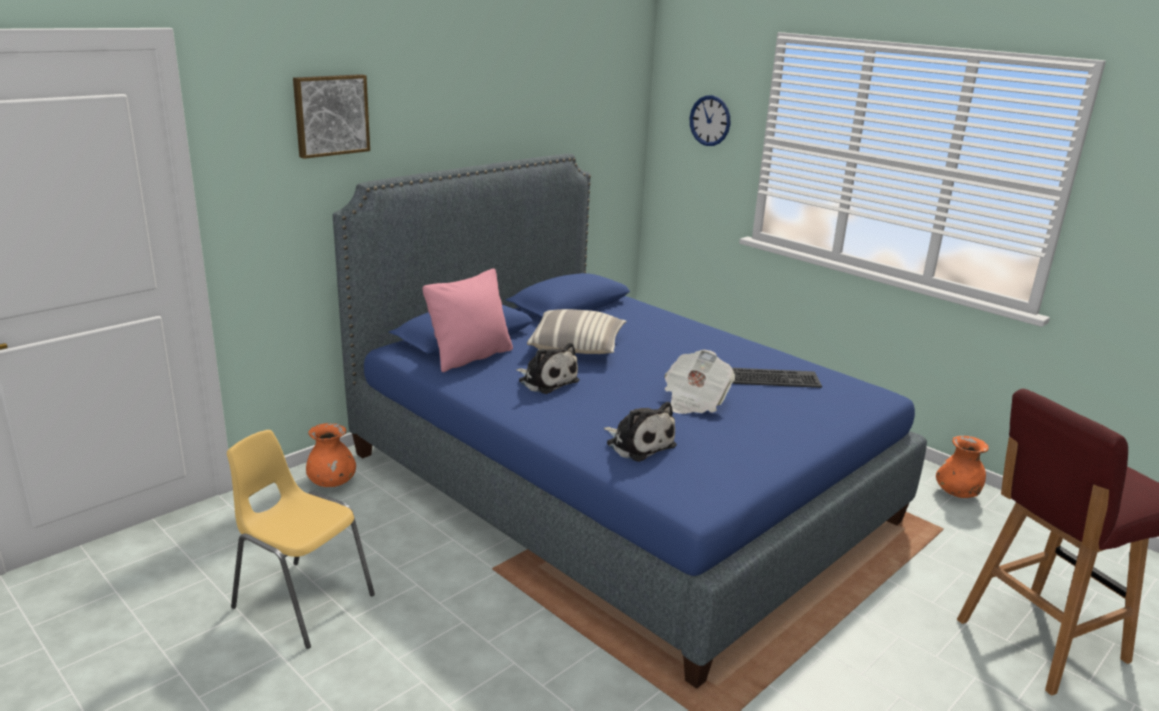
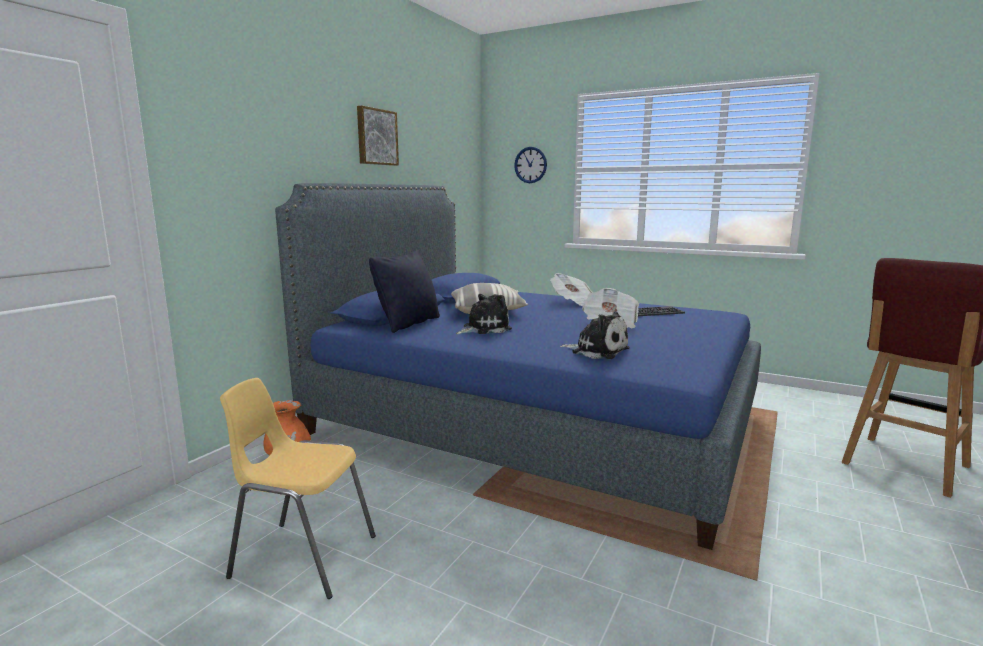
camera: 15 degrees left, 10 degrees down
(330, 115) = (268, 124): picture -> picture (376, 137)
(470, 357) = (408, 323): pink pillow -> black pillow
(546, 381) = (484, 329): plush toy -> plush toy turned 60 degrees counterclockwise
(698, 343) = (573, 303): none -> newspaper
(957, 493) = (764, 392): orange vase -> none

